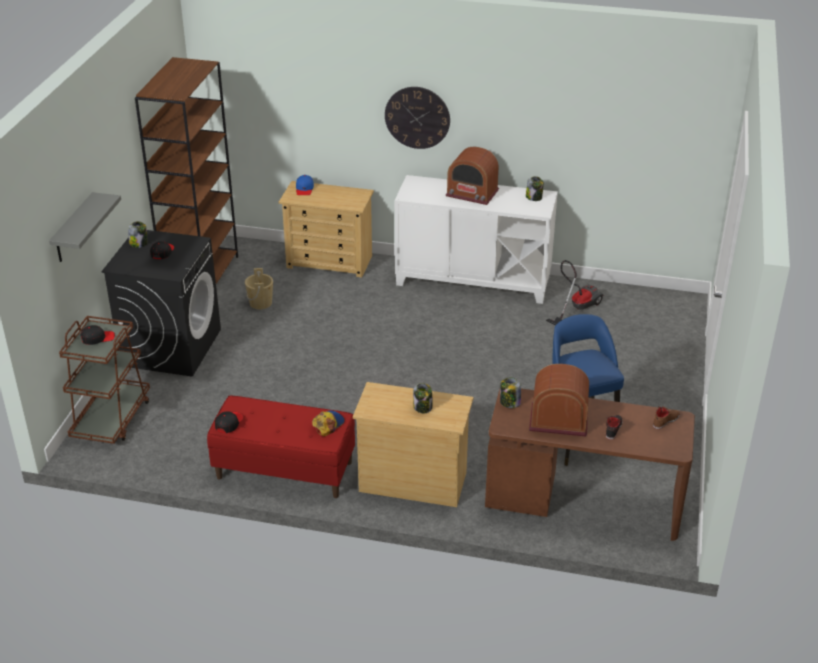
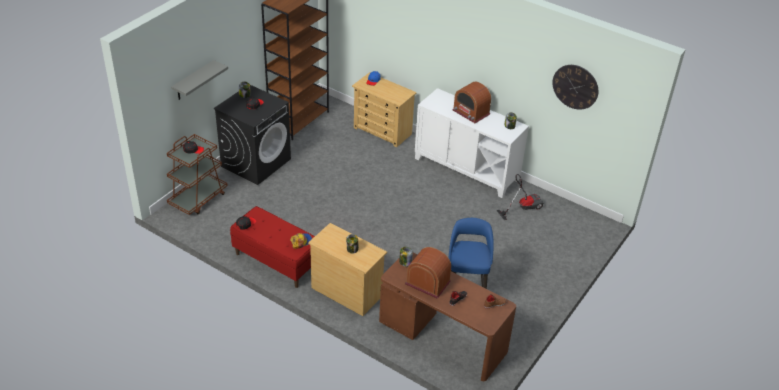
camera: 20 degrees right, 5 degrees up
(260, 303) = (324, 148): beige bucket -> none
(417, 117) = (447, 53): wall clock -> wall clock (575, 86)

